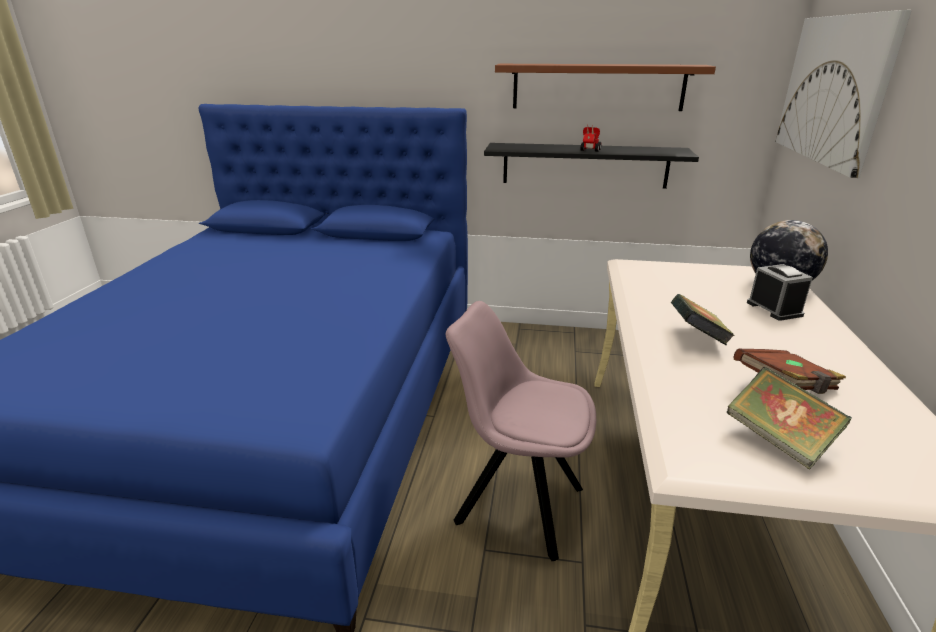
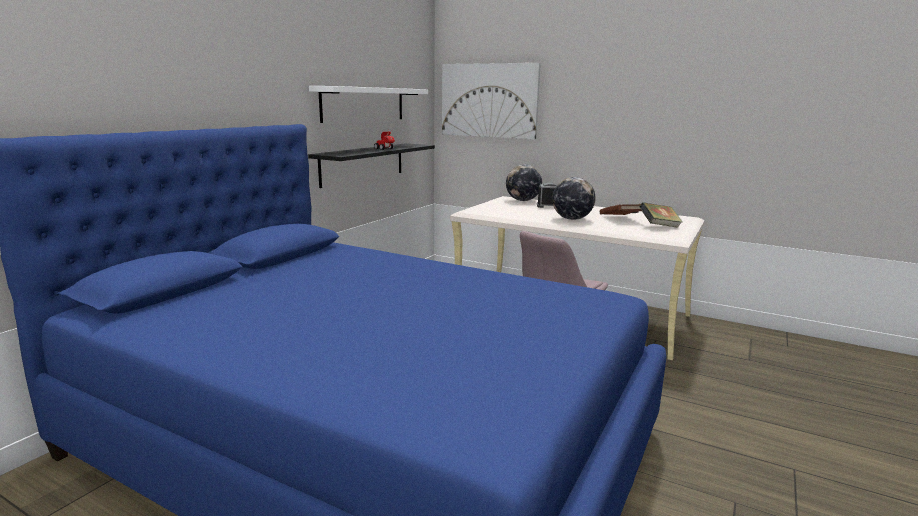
camera: 70 degrees left, 10 degrees down
(598, 87) = (364, 104): brown shelf -> white shelf
(696, 338) = (571, 219): book -> globe

